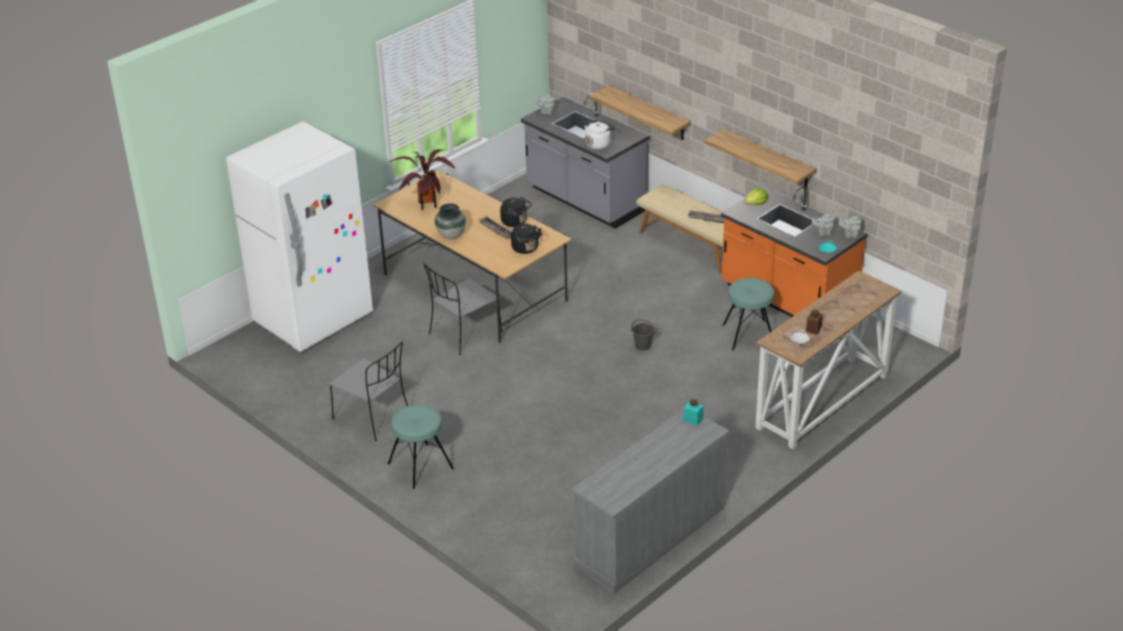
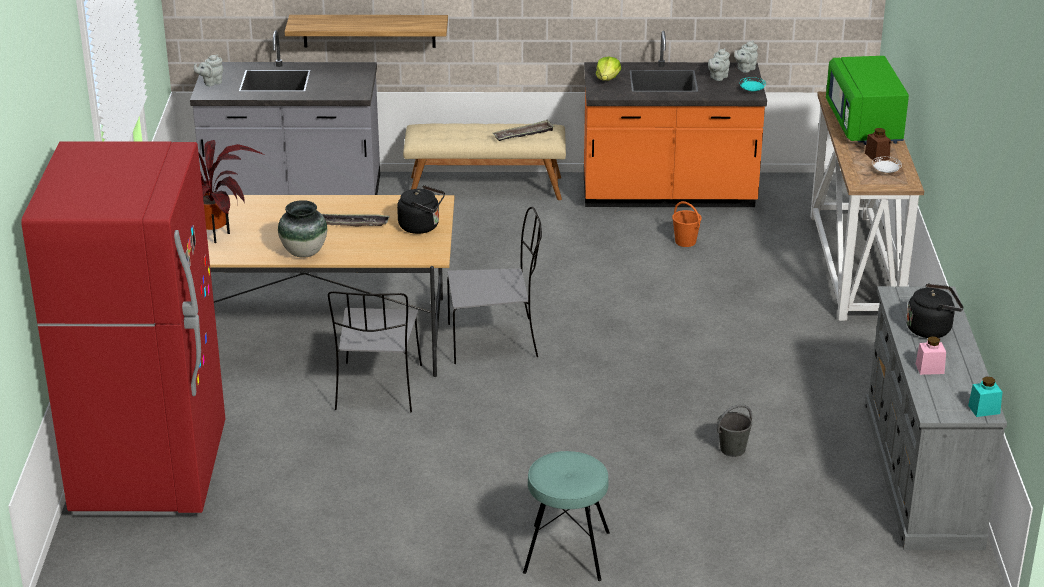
camera: 45 degrees left, 5 degrees down
(314, 320) = (150, 471): white fridge -> red fridge
(373, 417) = (418, 534): grey chair -> grey chair (495, 340)
(516, 222) = (359, 206): black kettle -> black kettle (931, 329)
(599, 144) = (335, 90): white kettle -> none
(628, 465) = (929, 368): none -> pink jar
(643, 346) = (599, 302): grey bucket -> grey bucket (733, 449)
(693, 419) = (905, 294): turquoise jar -> turquoise jar (984, 409)
(748, 335) = (685, 242): turquoise stool -> orange bucket
(768, 159) = (588, 21): shelf -> none
(844, 306) = (864, 125): none -> green microwave

